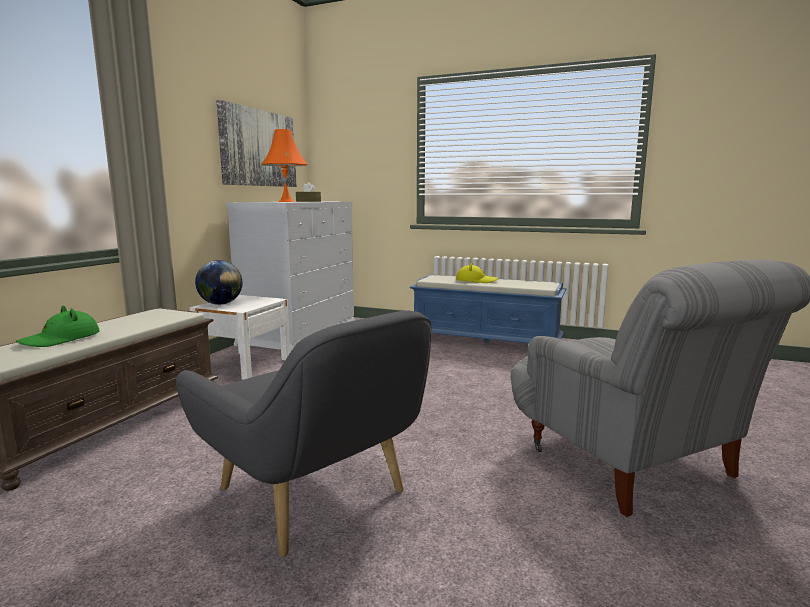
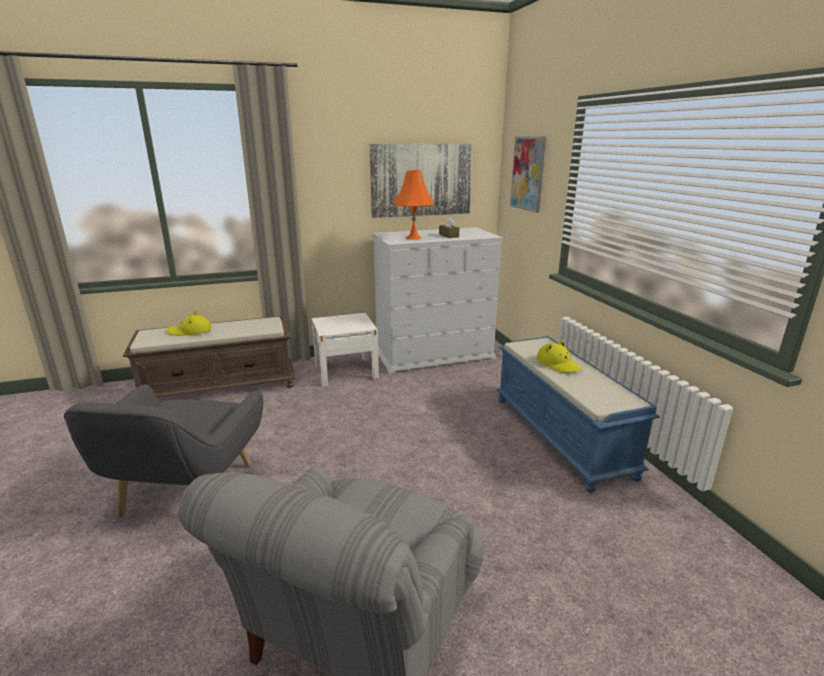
camera: 50 degrees right, 10 degrees up
(61, 339) = (190, 331): green hat -> yellow hat
(220, 304) = (330, 321): globe -> none
(357, 145) = (528, 173): none -> picture

